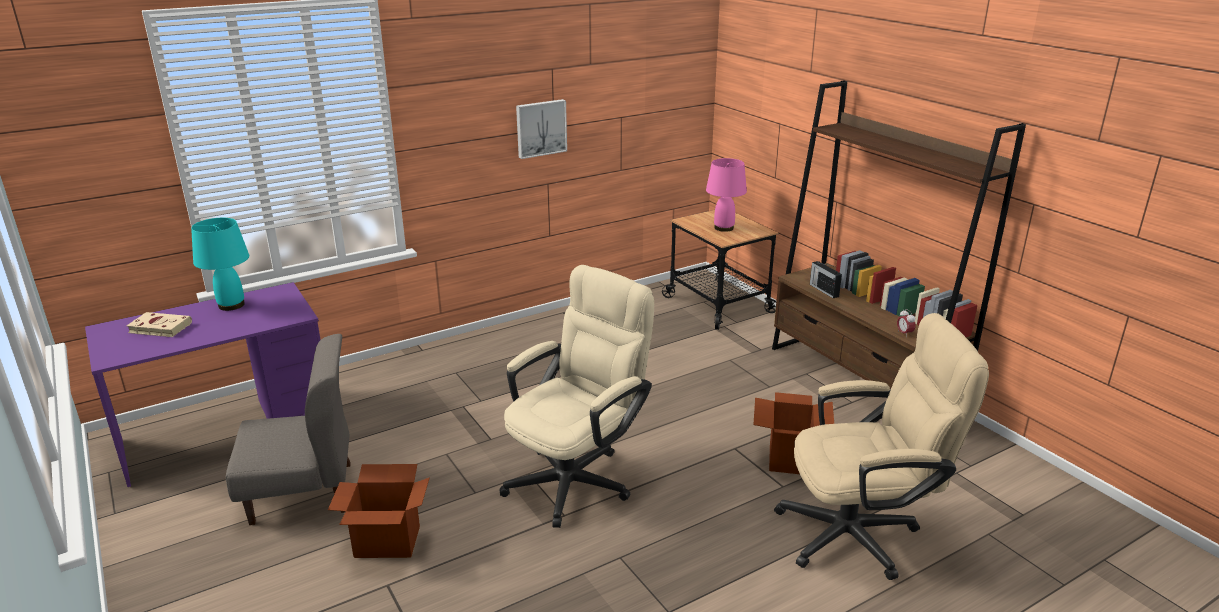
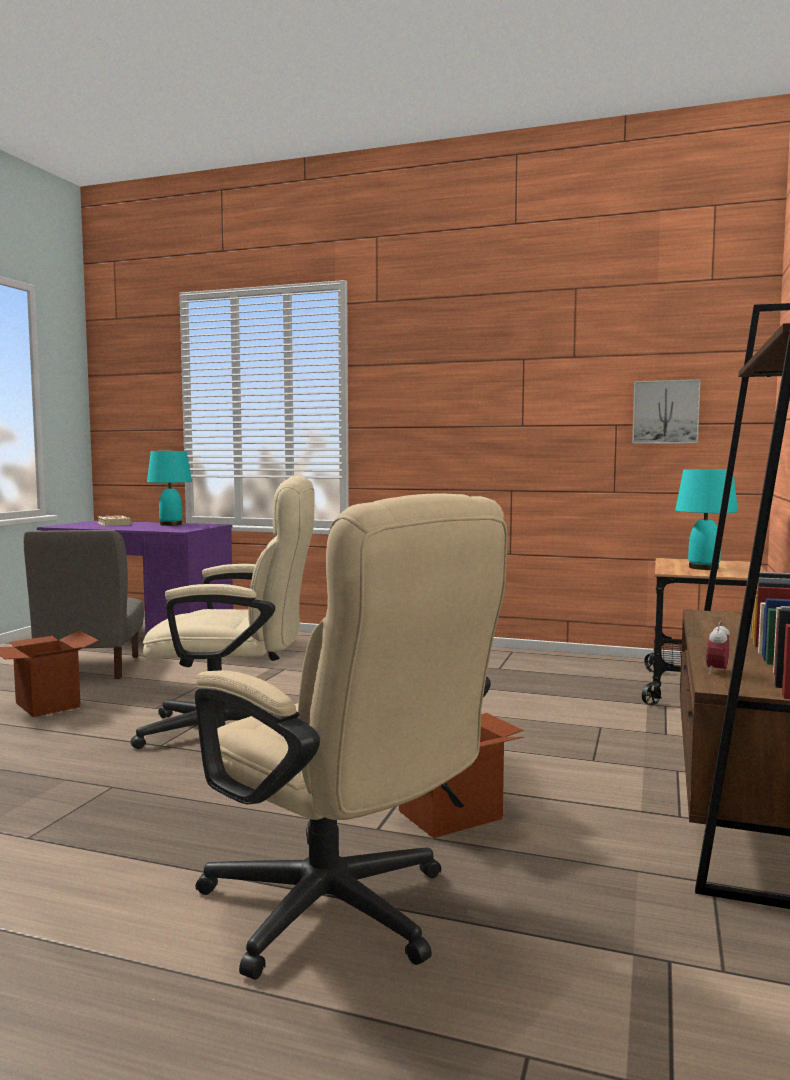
camera: 50 degrees right, 20 degrees down
(303, 492) = (89, 668): grey chair -> grey chair turned 45 degrees clockwise
(540, 128) = (504, 423): picture -> picture (665, 412)
(724, 228) = (704, 568): pink table lamp -> turquoise table lamp
(823, 290) = (712, 625): radio -> none

